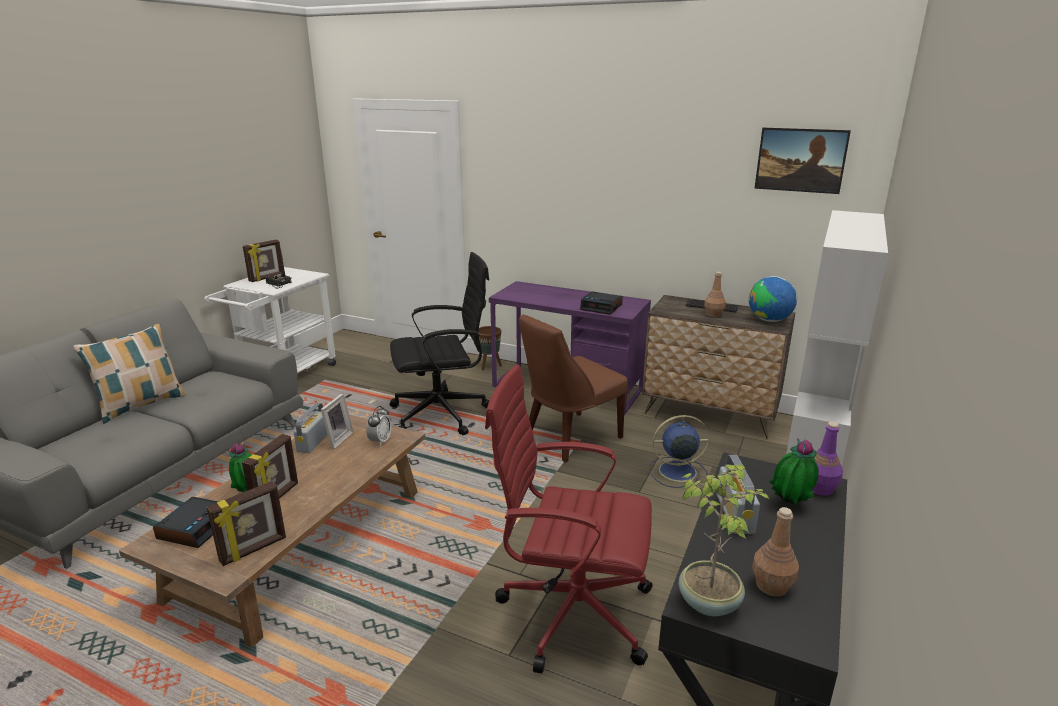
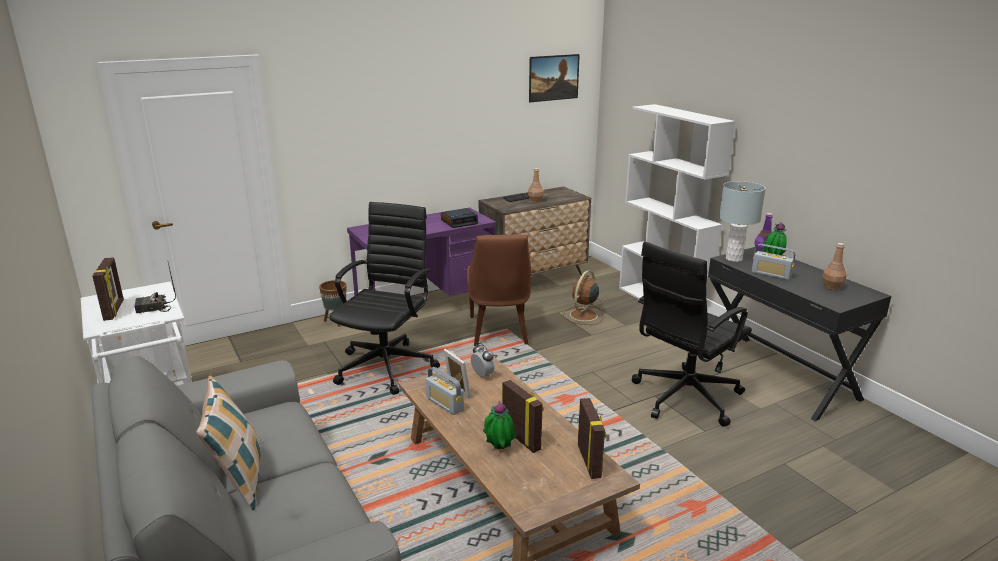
camera: 55 degrees left, 0 degrees up
(195, 528) = (528, 485): alarm clock -> none
(571, 611) = (684, 398): red office chair -> black office chair
(675, 471) = (583, 316): blue fan -> brown fan
(709, 602) = (836, 301): potted plant -> none
(748, 470) = (733, 259): none -> grey table lamp
(769, 320) = (566, 194): globe -> none

